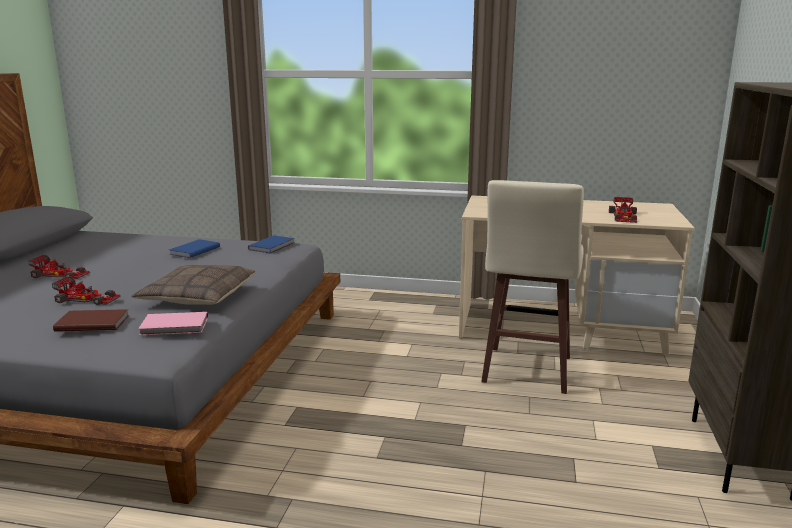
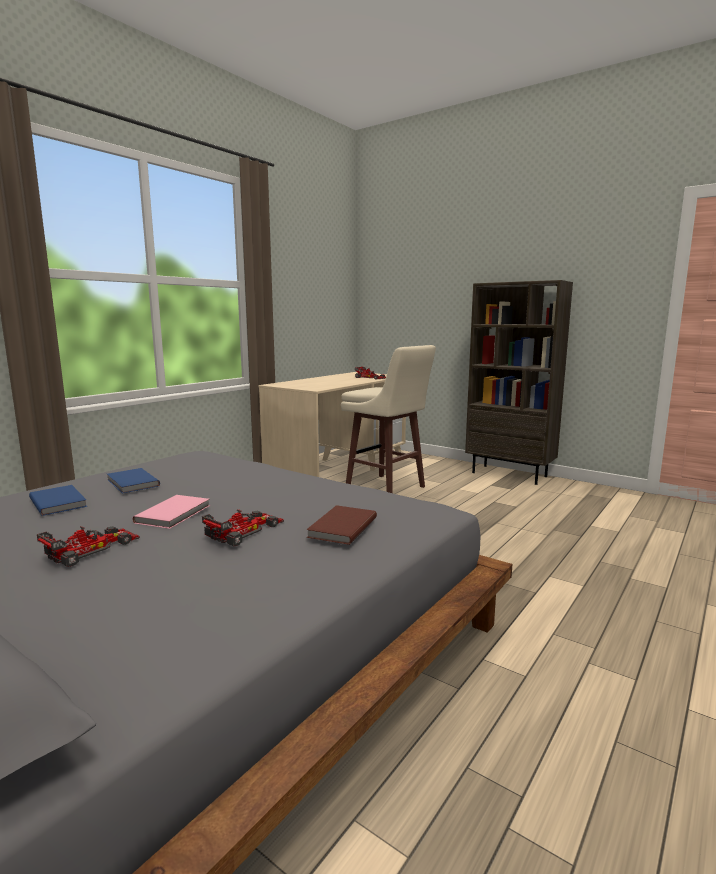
camera: 65 degrees left, 5 degrees down
(175, 326) = (386, 498): pink book -> pink book (175, 514)
(197, 296) = (299, 491): pillow -> none
(273, 246) = (184, 458): blue book -> blue book (59, 502)

